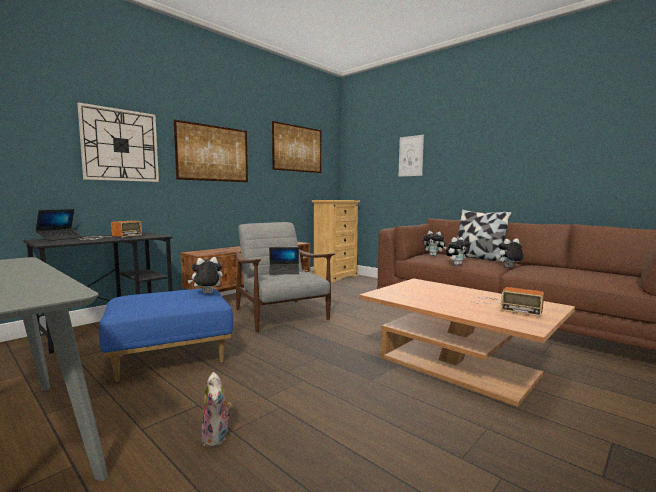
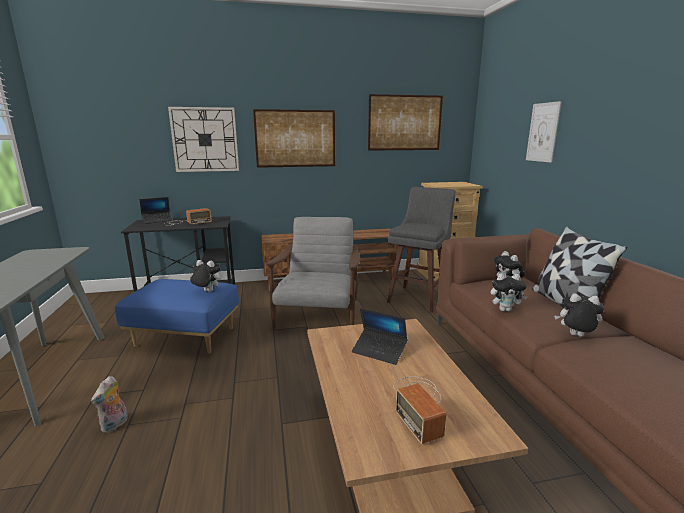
camera: 35 degrees right, 10 degrees up
(284, 272) = (314, 275): laptop -> laptop (379, 351)
(341, 291) = (418, 298): none -> grey stool

